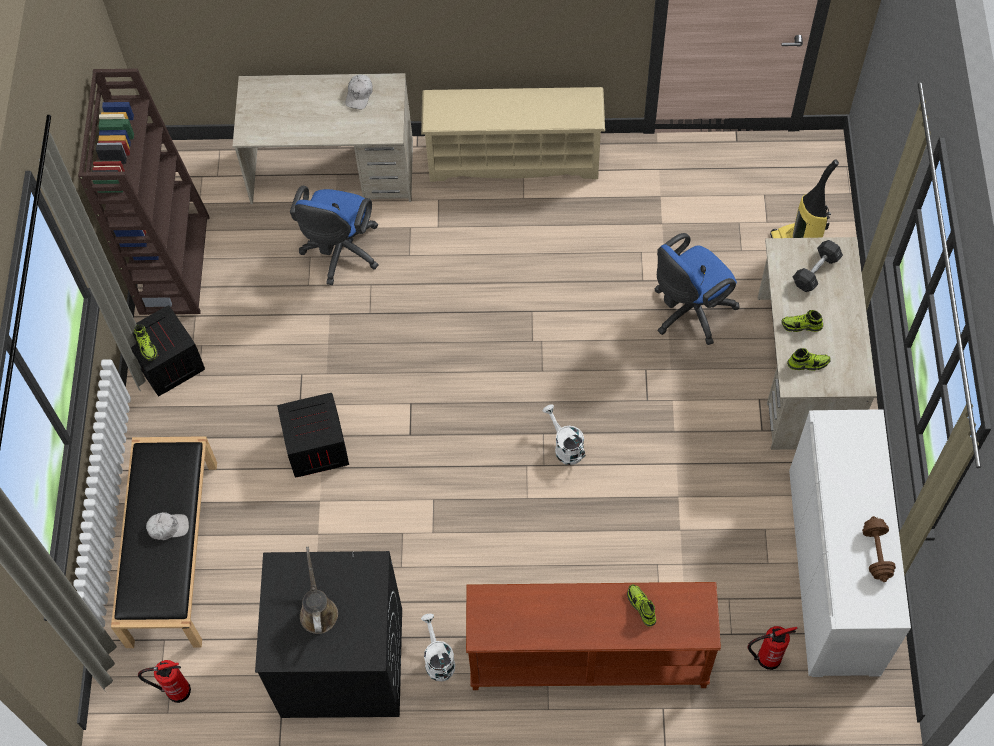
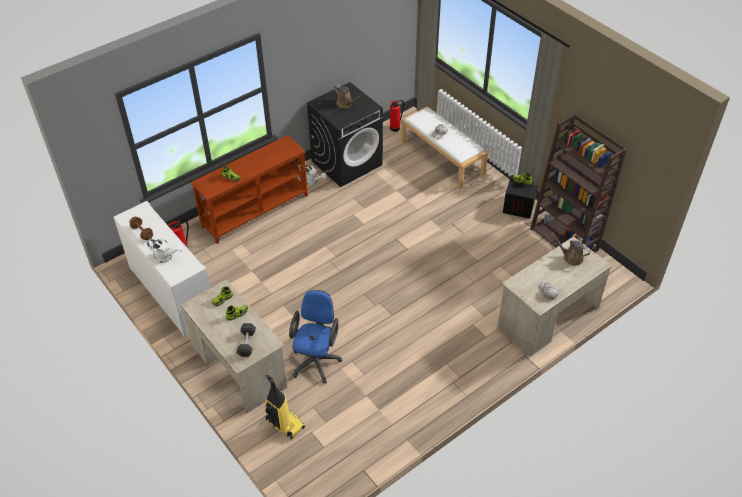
camera: 140 degrees right, 15 degrees down
(172, 551) = (442, 157): black bench -> white bench
(274, 118) = (571, 257): none -> brown watering can
(316, 448) = (427, 214): crate -> none
(340, 253) = (502, 286): blue office chair -> none
(514, 159) = (471, 380): beige shoe rack -> none
(565, 447) = (326, 271): white watering can -> white watering can (166, 257)

